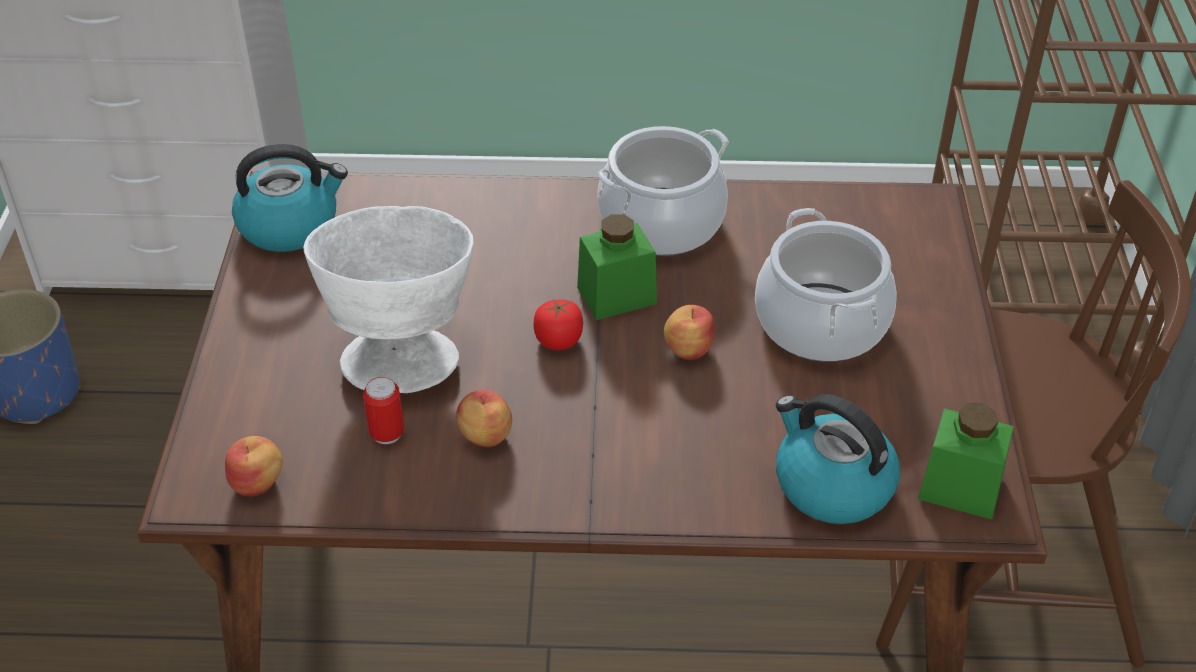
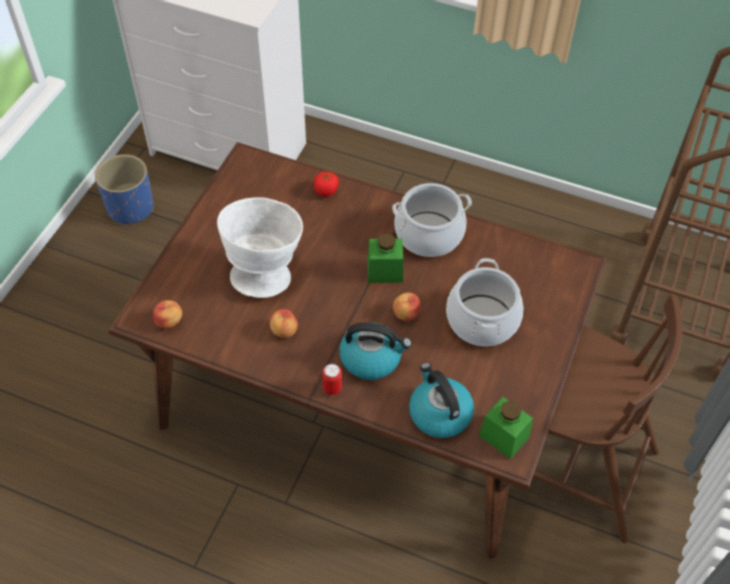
camera: 20 degrees right, 10 degrees up
(290, 225) = (242, 181): kettle -> kettle (371, 358)
(387, 434) = (238, 315): can -> can (332, 389)
(559, 340) = (344, 288): tomato -> tomato (326, 191)

